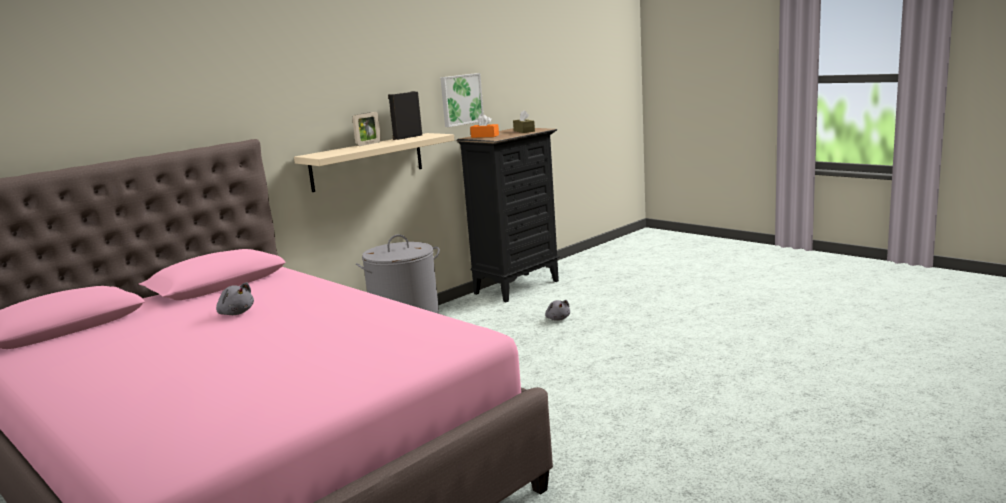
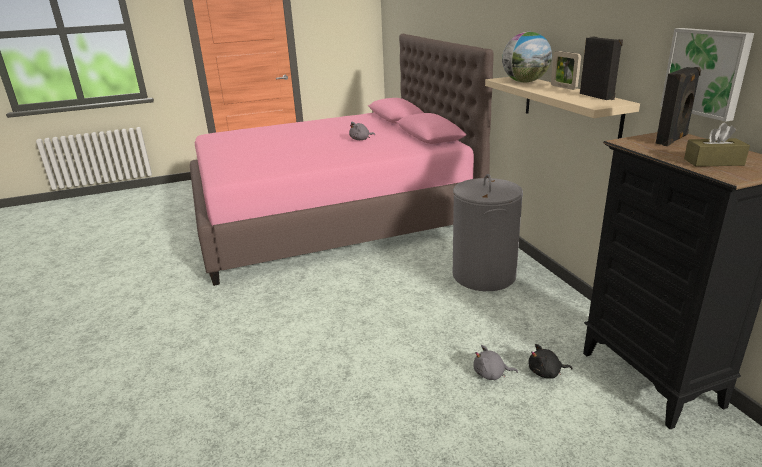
camera: 115 degrees right, 10 degrees up
(339, 151) = (525, 82): none -> globe
(485, 136) = (672, 140): orange tissue box -> black speaker
(538, 307) = (546, 372): none -> black plush toy

